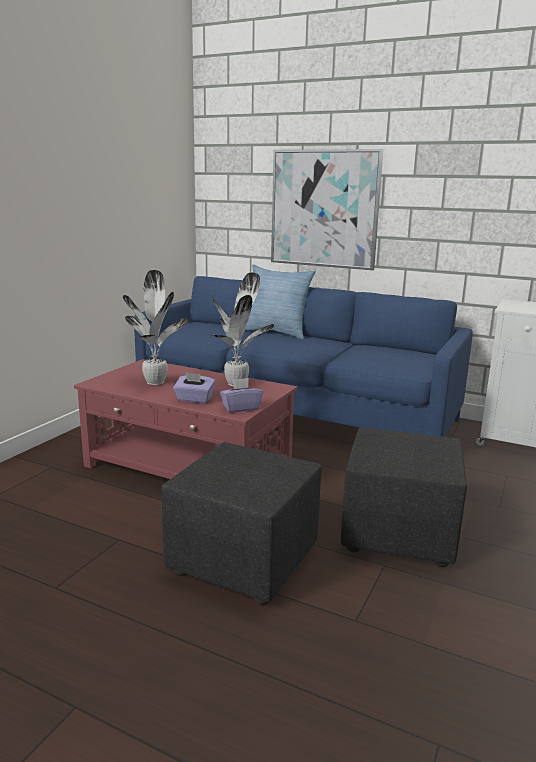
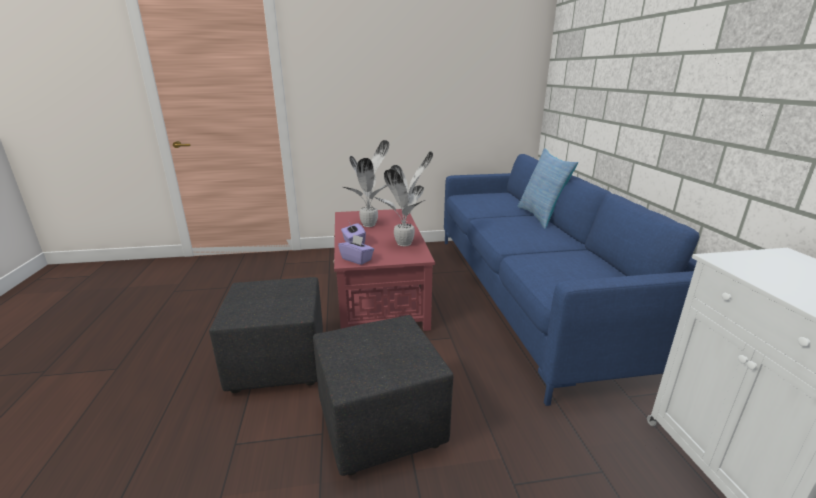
camera: 55 degrees right, 5 degrees up
(324, 209) = (622, 95): picture -> none

